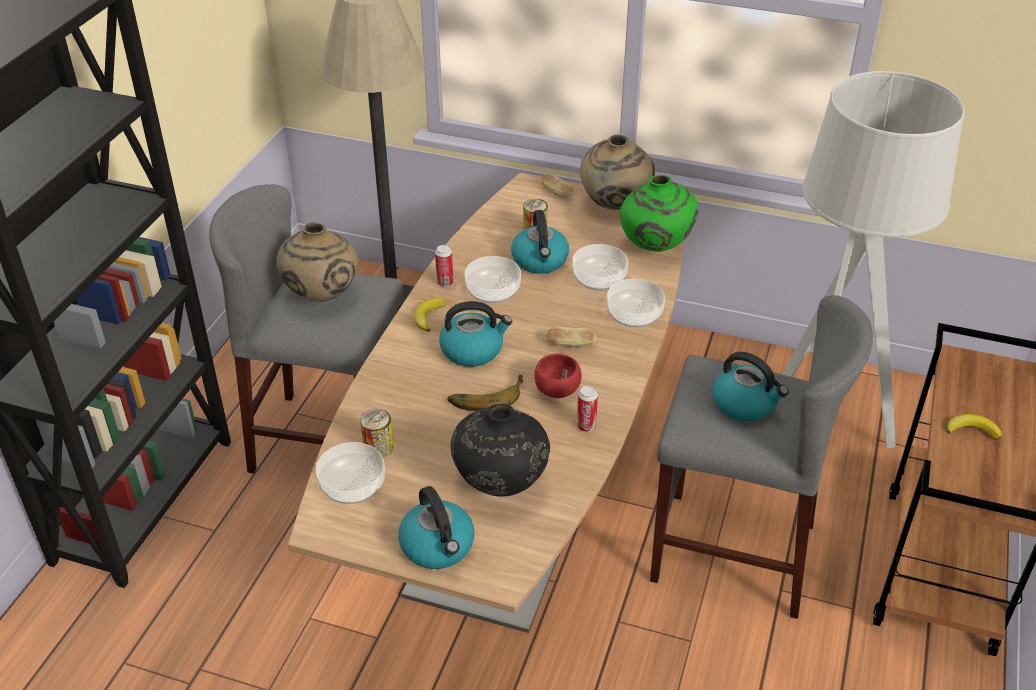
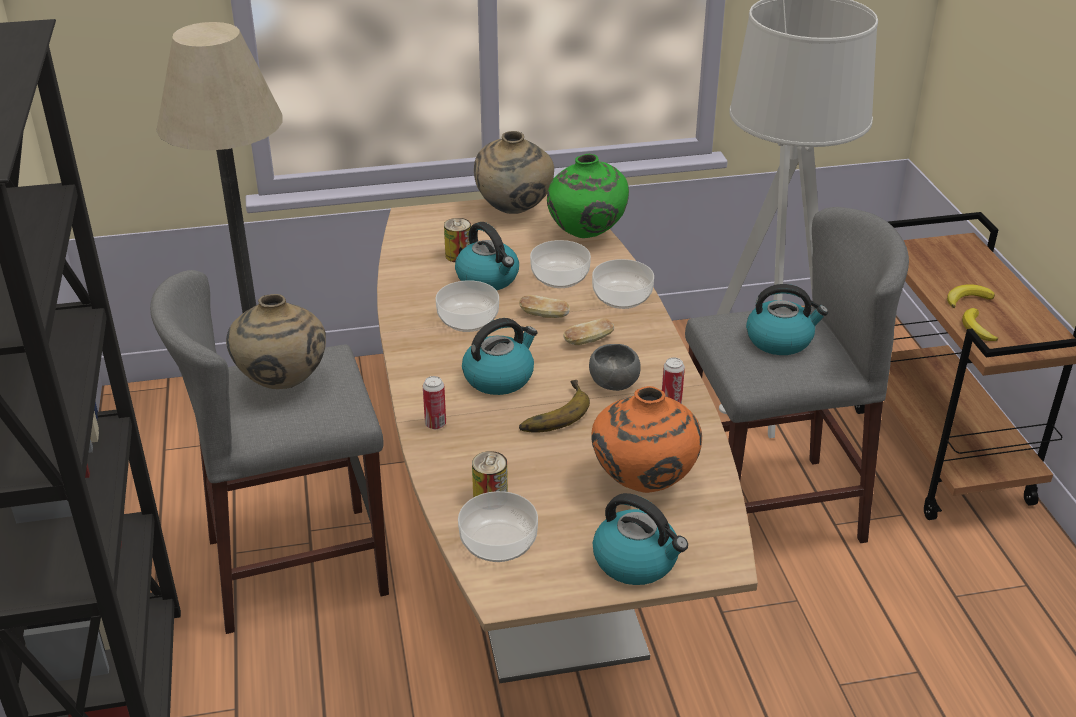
camera: 30 degrees left, 5 degrees down
(428, 316) = (424, 362): banana -> banana (976, 328)
(445, 283) = (411, 327): can -> can (435, 424)
(500, 486) = (643, 485): black vase -> orange vase
(556, 193) = (446, 216): bread -> bread (544, 315)
(556, 389) = (612, 383): red bowl -> grey bowl

